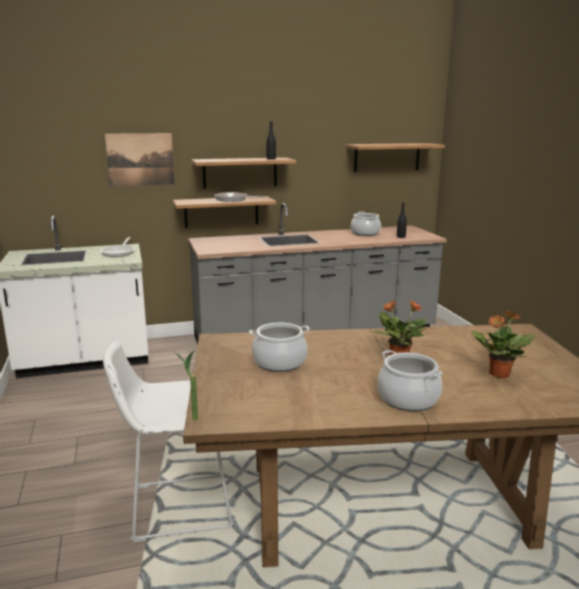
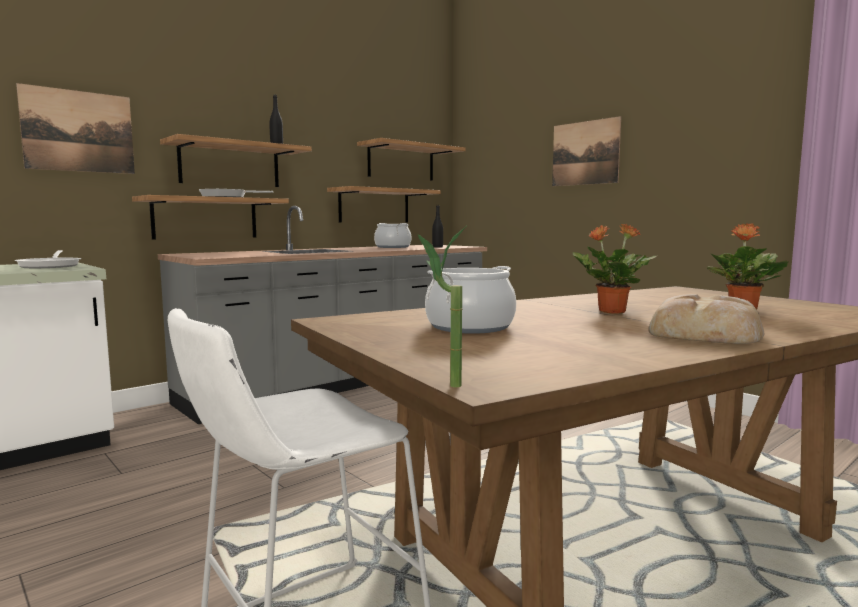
camera: 25 degrees left, 10 degrees down
(359, 195) = (374, 206): none -> shelf
(408, 399) = (705, 333): cooking pot -> bread
(532, 169) = (585, 153): none -> picture

